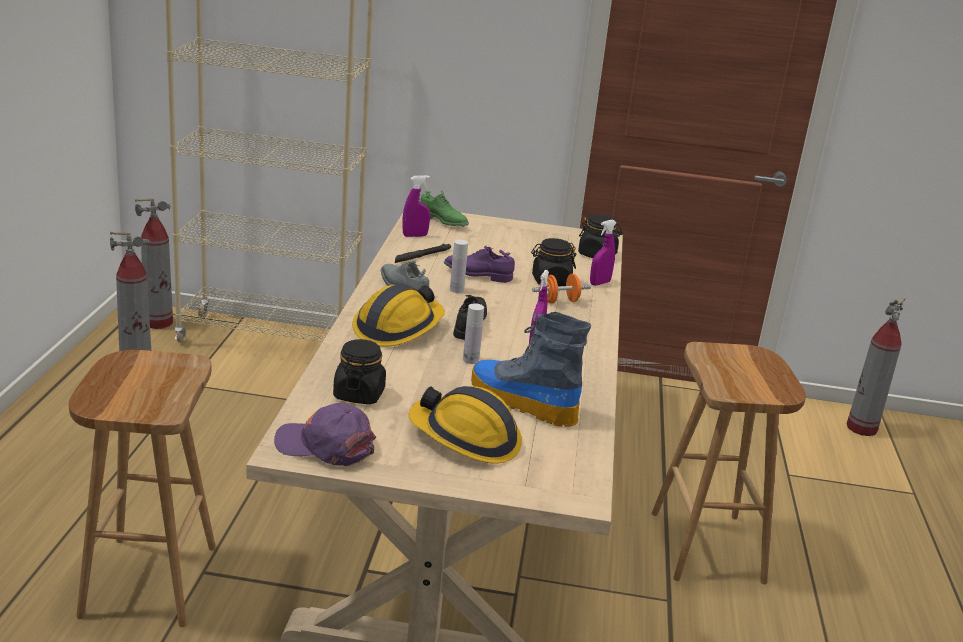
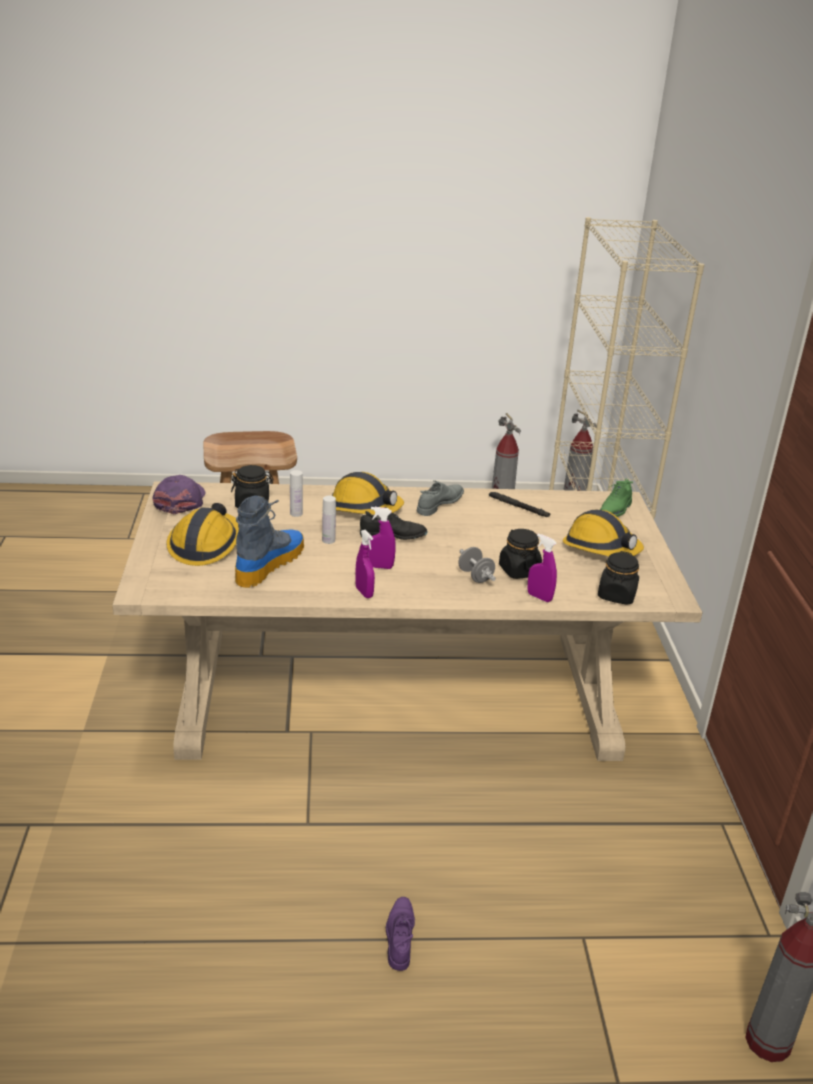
camera: 80 degrees right, 5 degrees up
(415, 236) = (563, 500): purple spray bottle -> purple spray bottle (364, 592)
(456, 290) = (459, 527): white bottle -> white bottle (296, 513)
(477, 275) = (500, 534): purple shoe -> purple shoe (400, 937)
(515, 242) = (601, 548): none -> hard hat
(560, 301) = (475, 576): orange dumbbell -> grey dumbbell
(708, 548) = (399, 855): brown stool -> none

